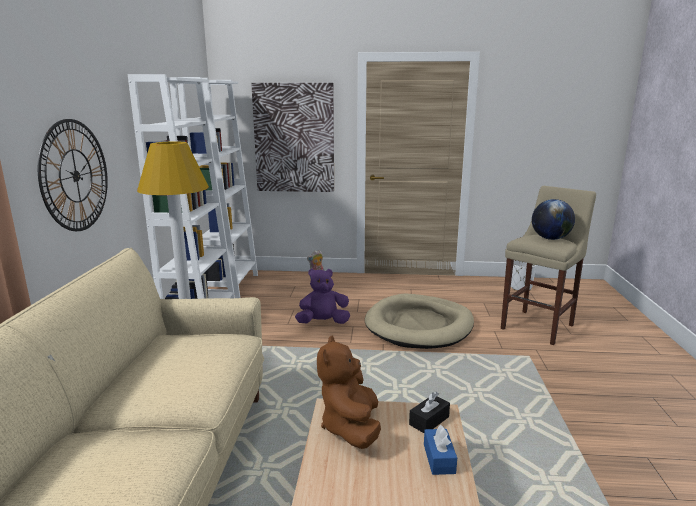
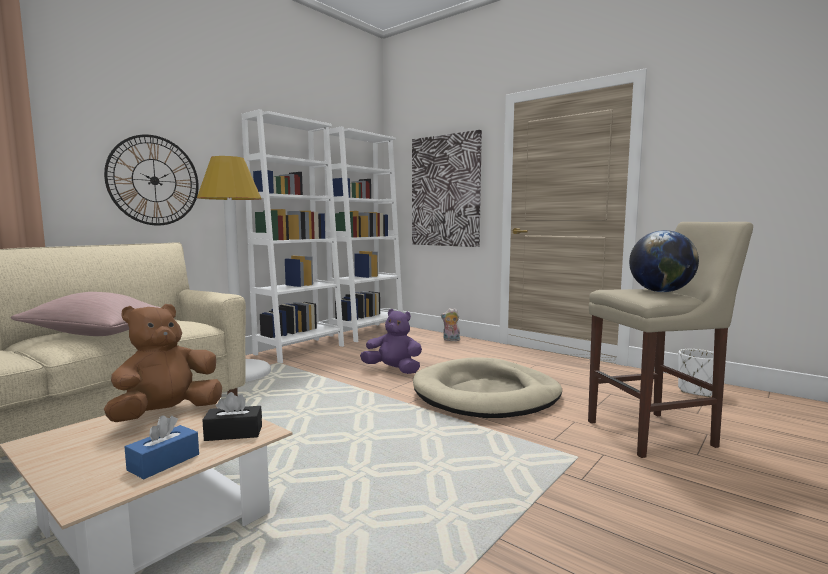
camera: 35 degrees right, 10 degrees down
(184, 381) = (94, 334): none -> pink pillow

